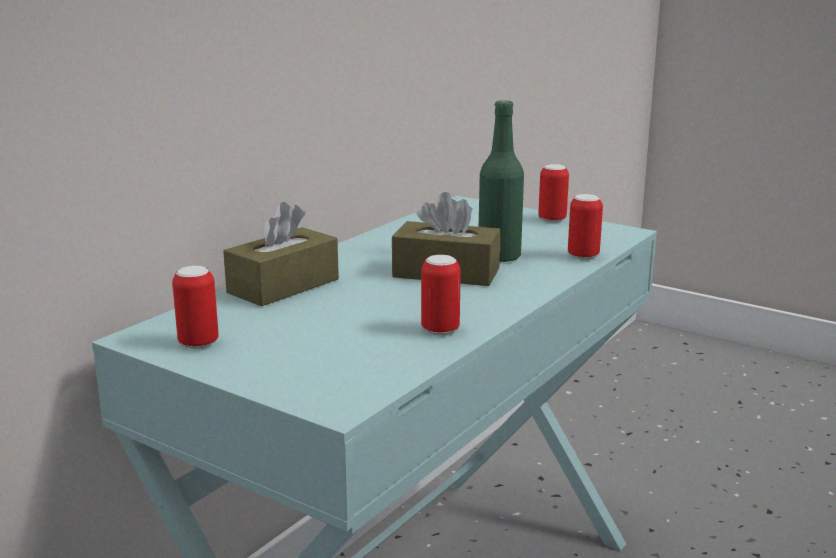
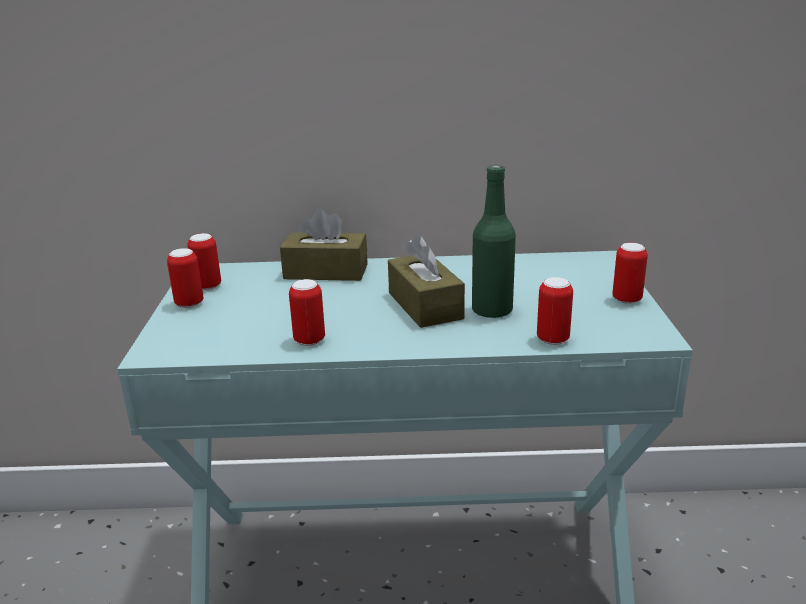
camera: 55 degrees right, 5 degrees up
(231, 362) = (189, 303): none -> can

